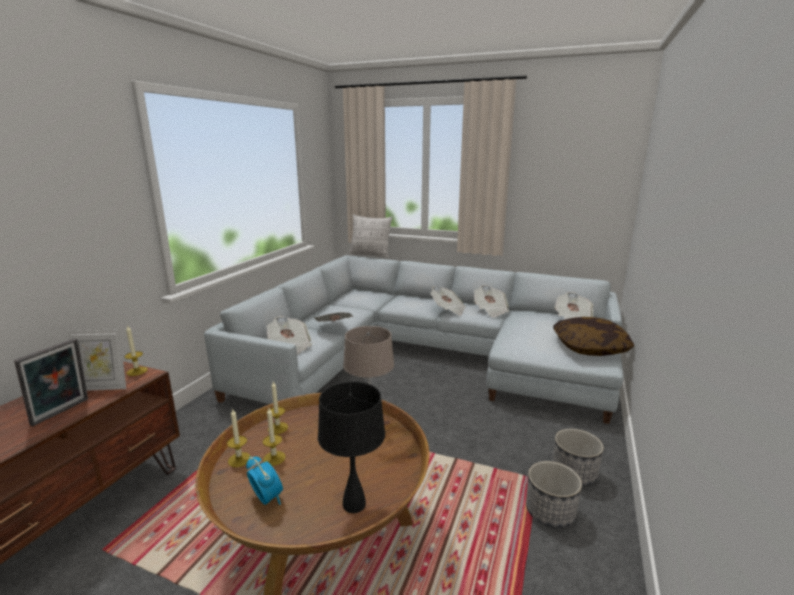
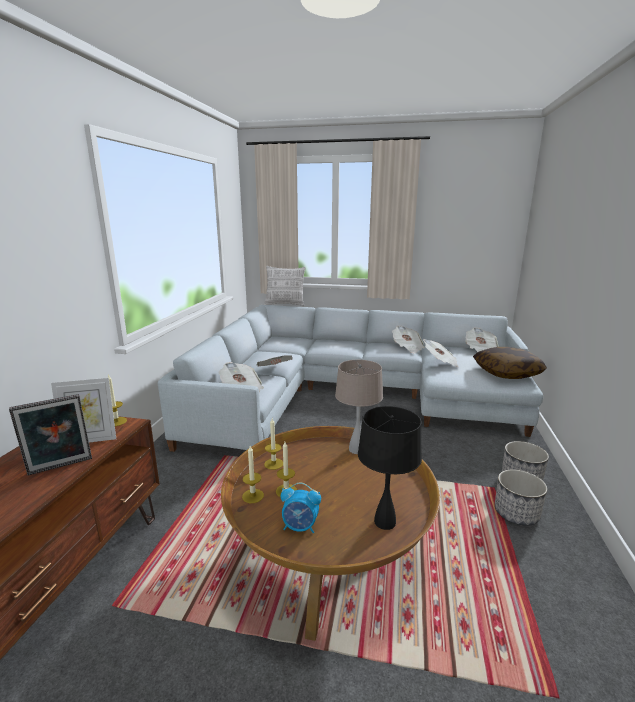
camera: 10 degrees left, 0 degrees up
(62, 412) = (61, 467): picture frame -> picture frame turned 45 degrees clockwise
(266, 498) = (300, 527): alarm clock -> alarm clock turned 150 degrees clockwise
(448, 310) = (370, 349): newspaper -> newspaper (440, 362)

